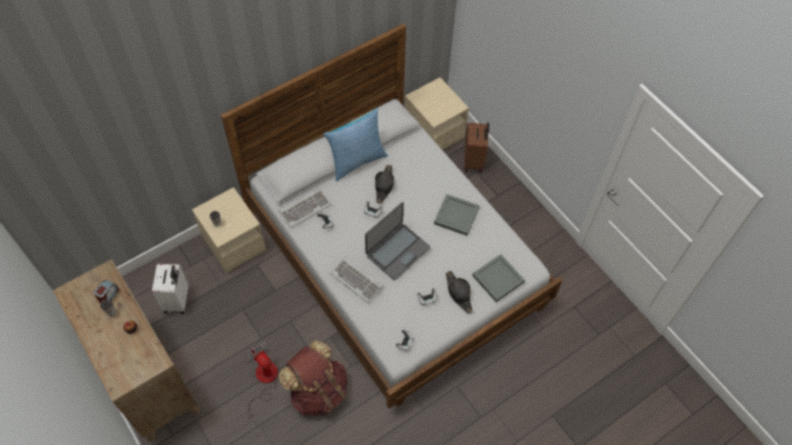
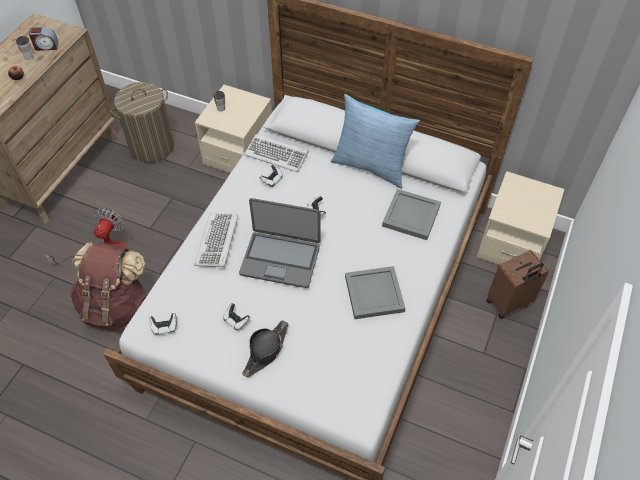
camera: 60 degrees right, 5 degrees down
(177, 300) = (152, 147): white suitcase -> laundry basket
(384, 186) = (359, 205): black hat -> none
(497, 278) = (315, 383): grey tray -> grey tray (410, 215)

